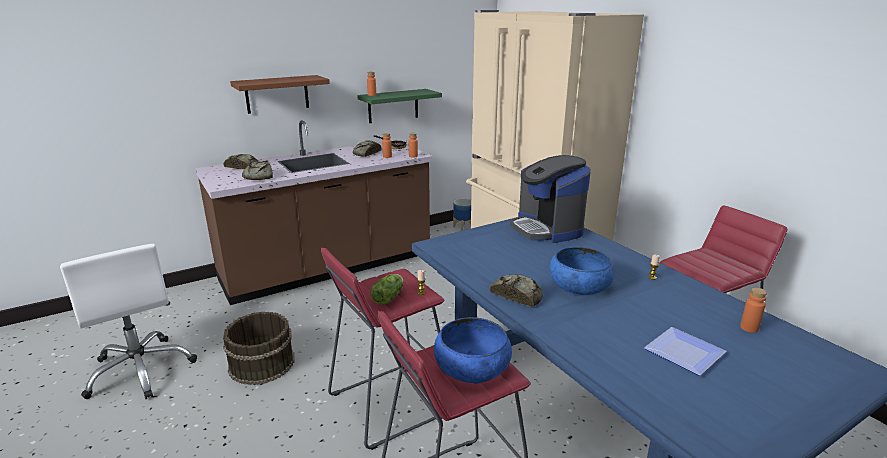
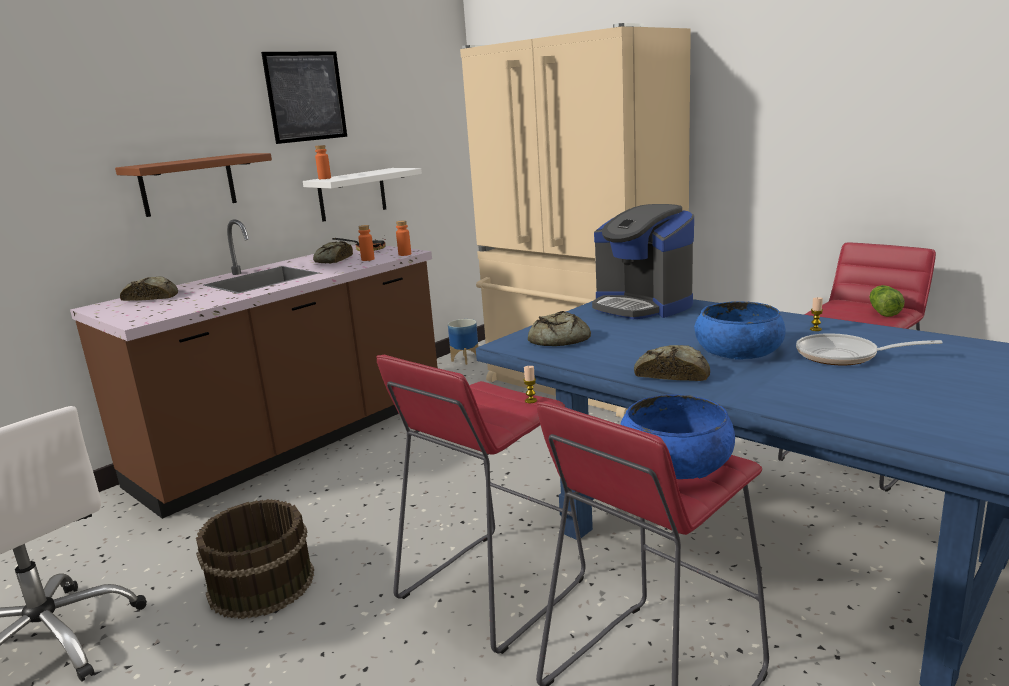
camera: 15 degrees left, 5 degrees down
(258, 176) = (190, 303): bread -> bread (557, 340)
(365, 37) = (306, 96): none -> picture
(389, 297) = (490, 413): lettuce -> lettuce (883, 311)
(393, 106) = (352, 194): green shelf -> white shelf
(650, 307) = (844, 356): none -> frying pan
(687, 353) = (931, 389): plate -> none
(749, 328) = (970, 354): orange bottle -> none

